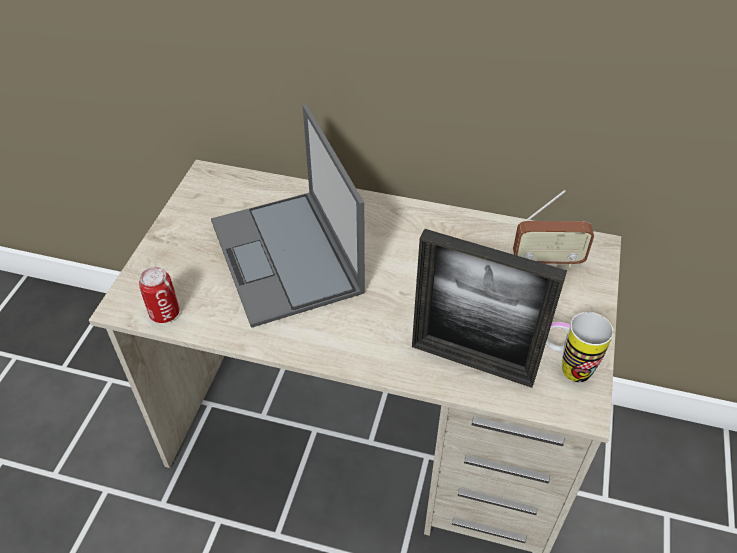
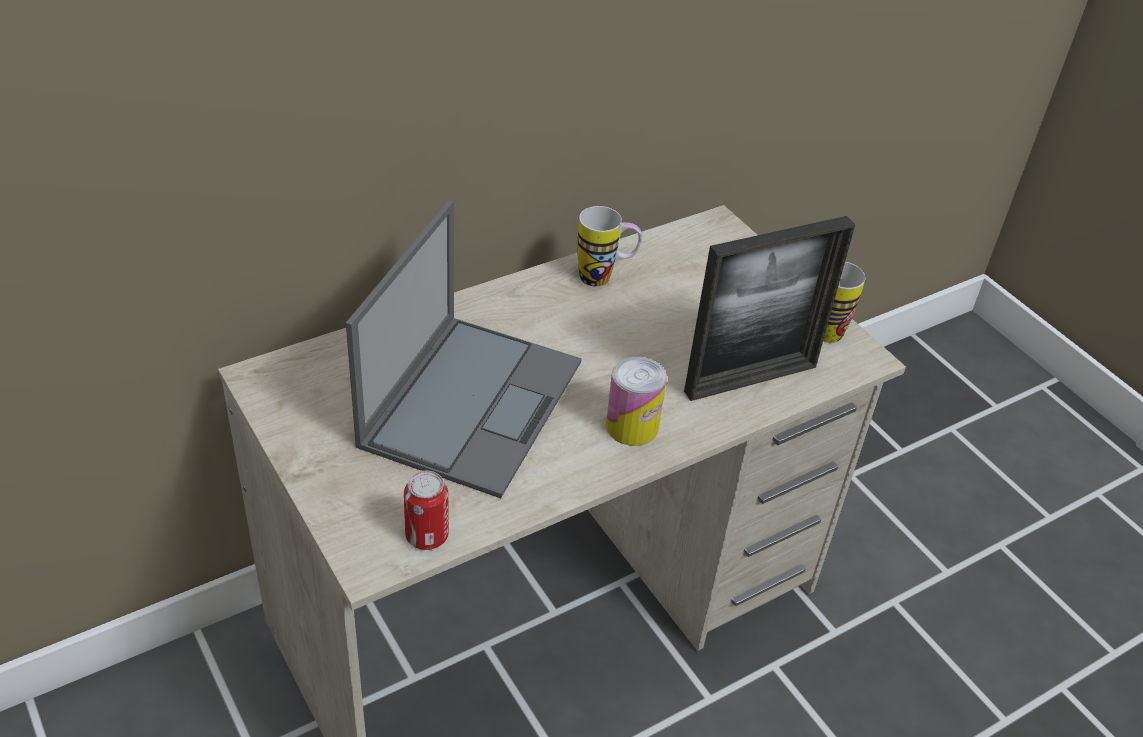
camera: 50 degrees left, 5 degrees down
(286, 257) = (472, 401): laptop -> laptop turned 90 degrees counterclockwise
(353, 335) = (632, 426): none -> can
(465, 235) = (605, 278): none -> mug
(547, 261) = (698, 259): radio -> none

